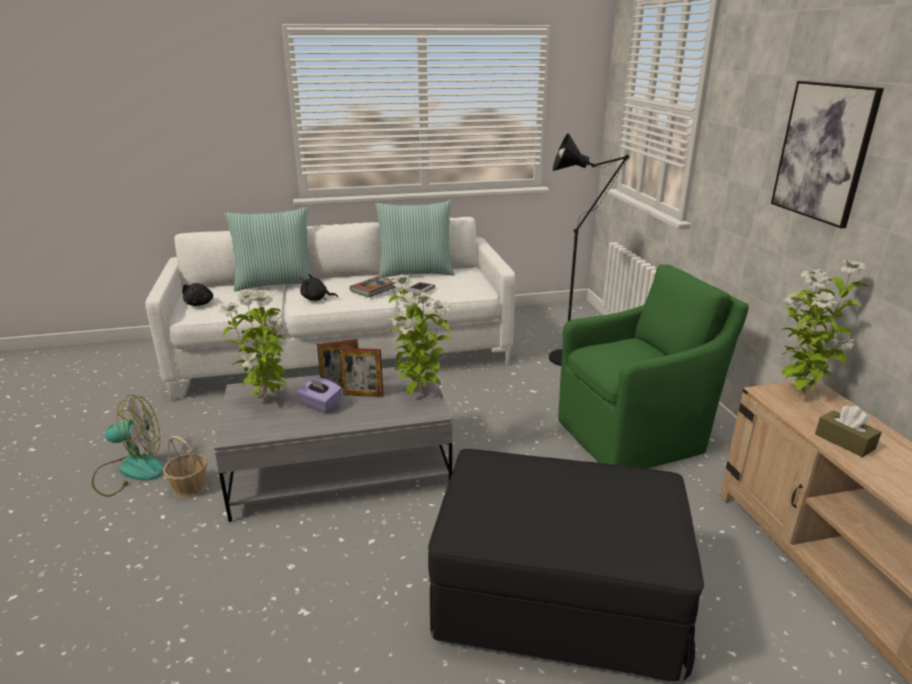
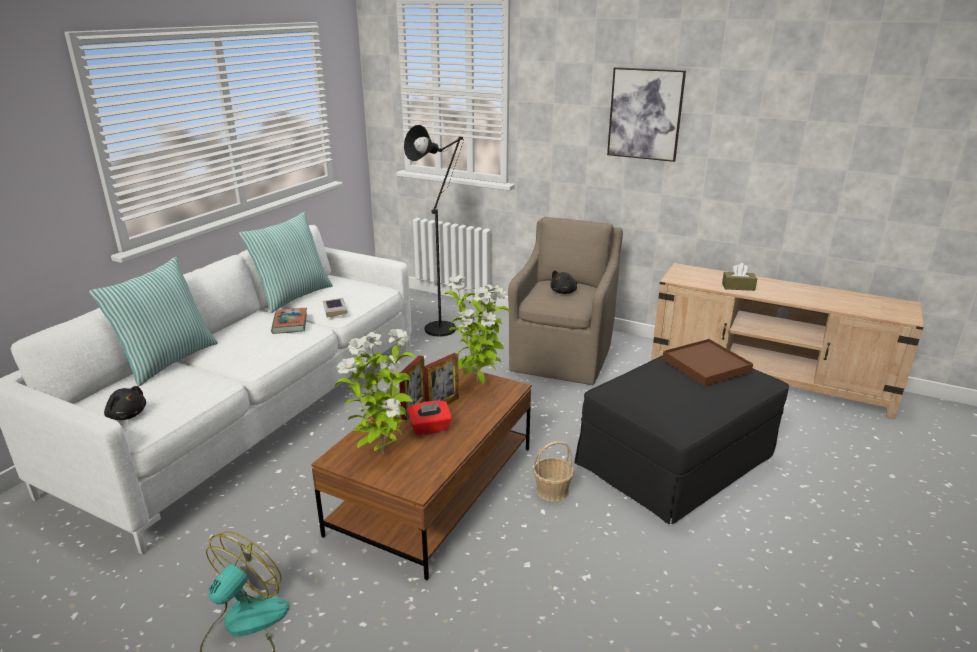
camera: 50 degrees left, 0 degrees up
(190, 487) = (338, 590): basket -> basket (552, 490)
(316, 299) = (253, 354): black plush toy -> black plush toy (564, 292)
(320, 405) = (430, 428): purple tissue box -> red tissue box
(341, 469) = (434, 489): grey coffee table -> brown coffee table
(621, 497) = (706, 365): none -> brown tray
(634, 436) = (563, 356): green armchair -> brown armchair
(800, 394) = (684, 273): potted plant -> none

